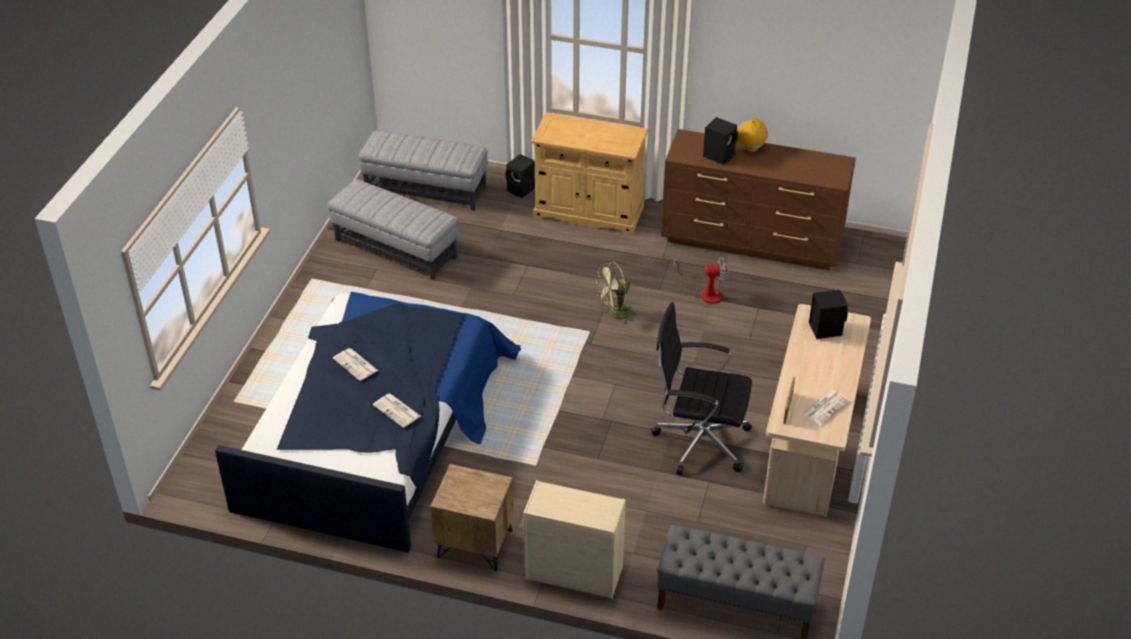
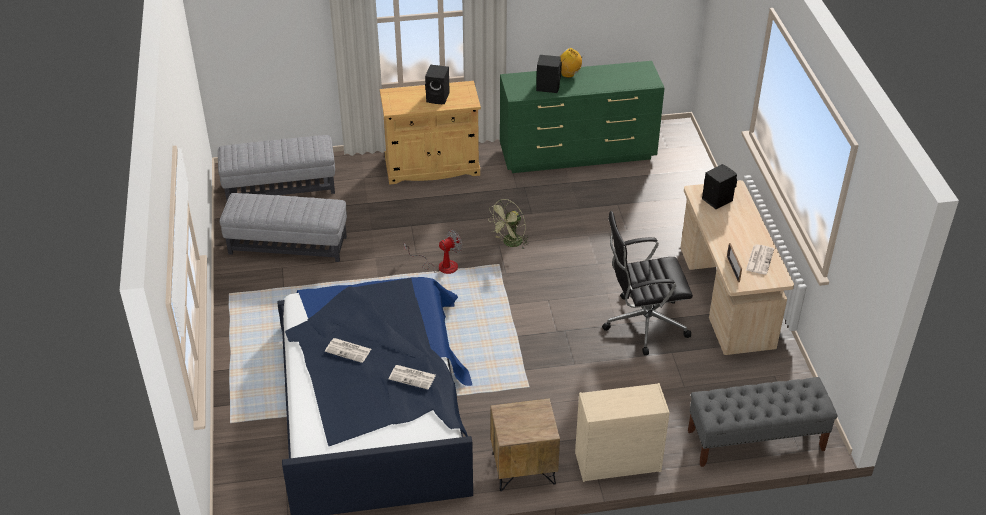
camera: 25 degrees left, 0 degrees up
(522, 189) = (364, 164): black speaker -> black speaker (438, 97)
(705, 292) = (569, 205): fan -> fan (441, 265)
(752, 242) = (578, 154): brown dresser -> green dresser

